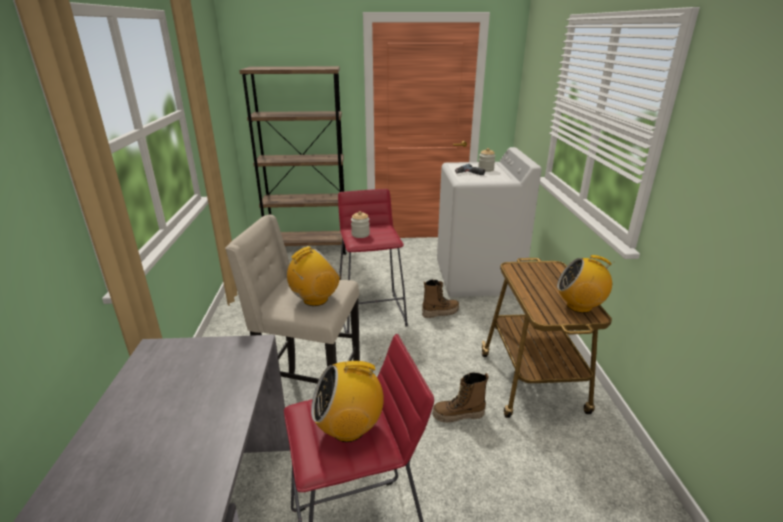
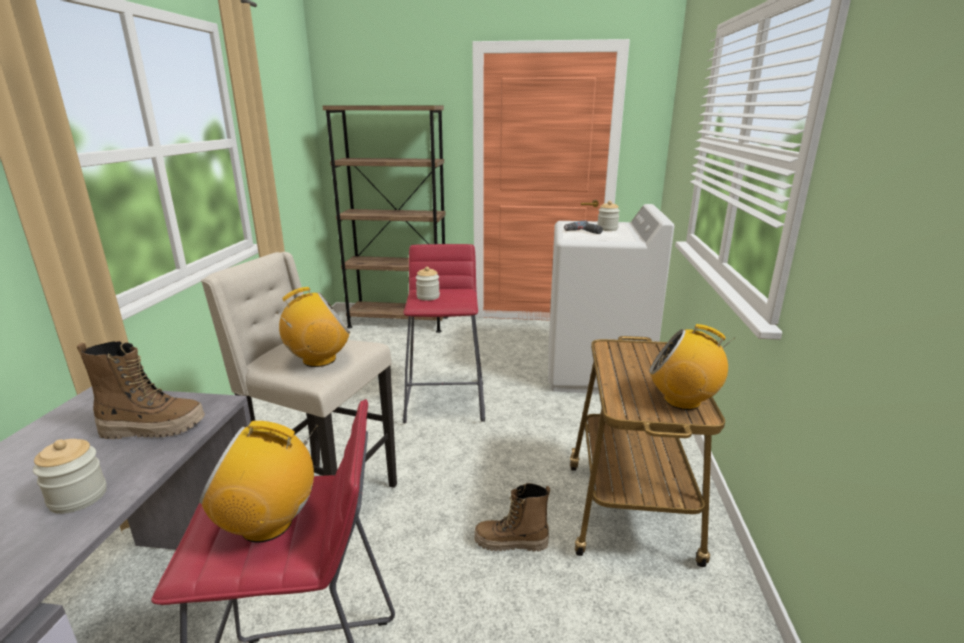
camera: 10 degrees right, 5 degrees down
(204, 428) = (78, 497): none -> jar
(440, 312) = (533, 409): boot -> boot (153, 428)

